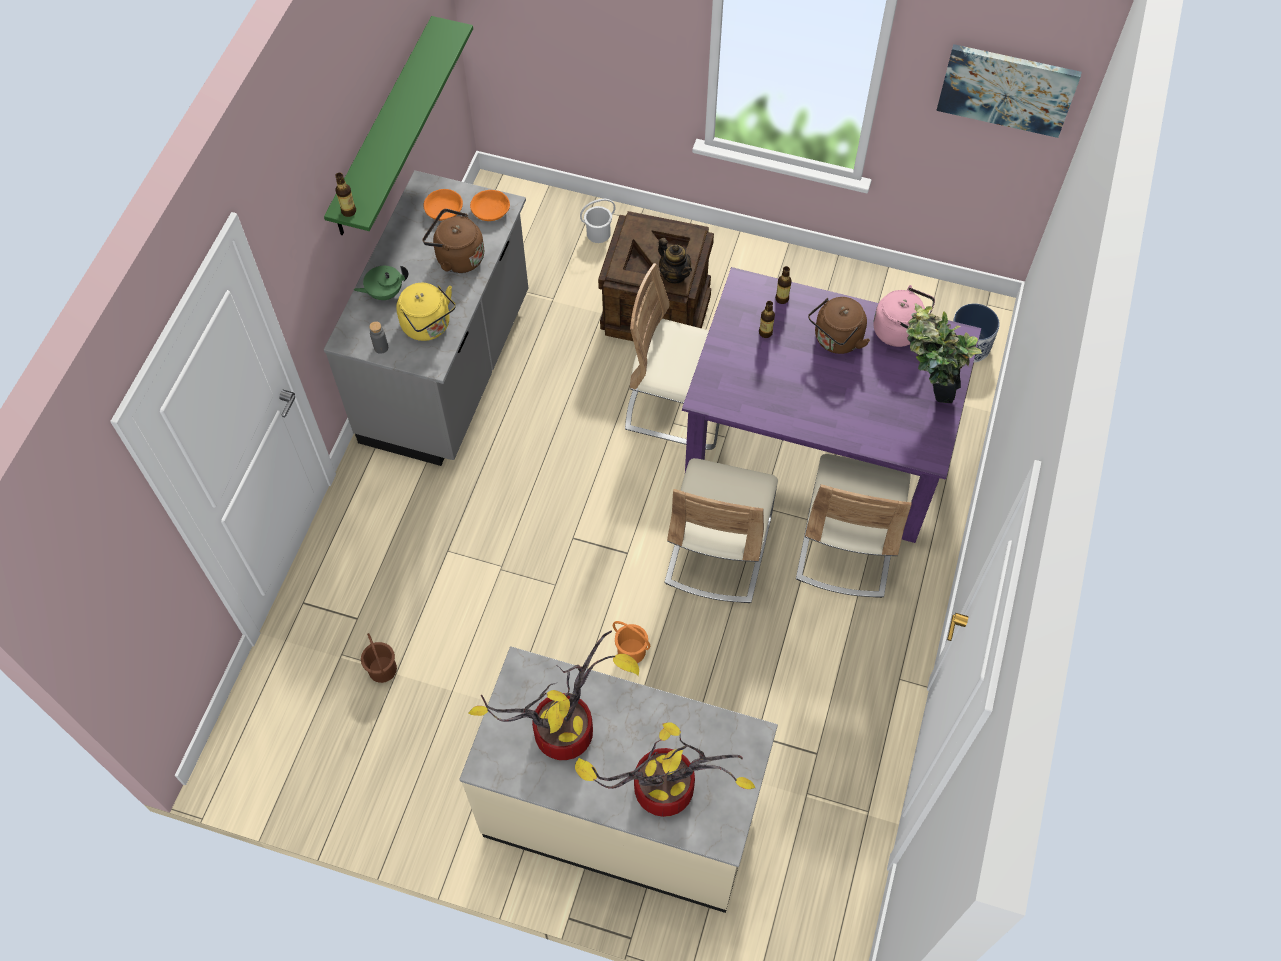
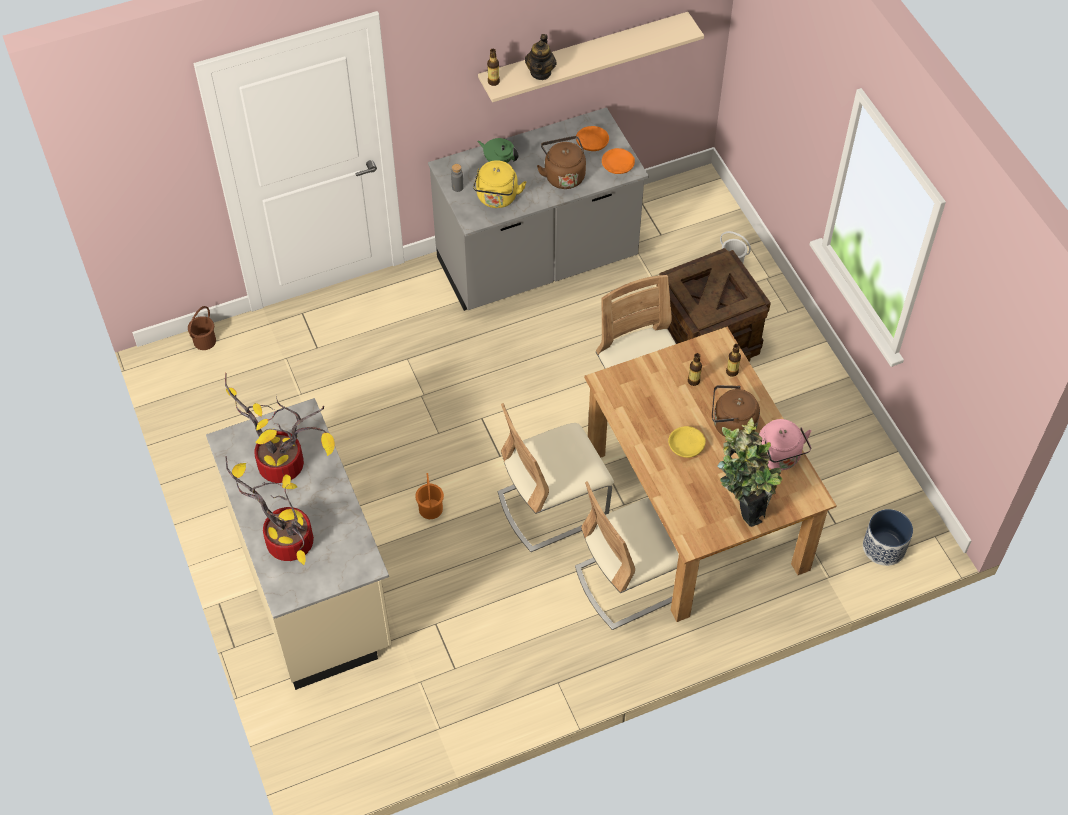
camera: 50 degrees right, 5 degrees down
(382, 669) = (295, 385): brown bucket -> brown bucket (204, 341)
(383, 128) = (583, 56): green shelf -> beige shelf
(674, 274) = (707, 310): teapot -> teapot (541, 72)
(815, 446) = (694, 508): purple dining table -> brown dining table
(828, 387) = (687, 445): none -> yellow bowl
(1007, 89) = (985, 343): picture -> none

